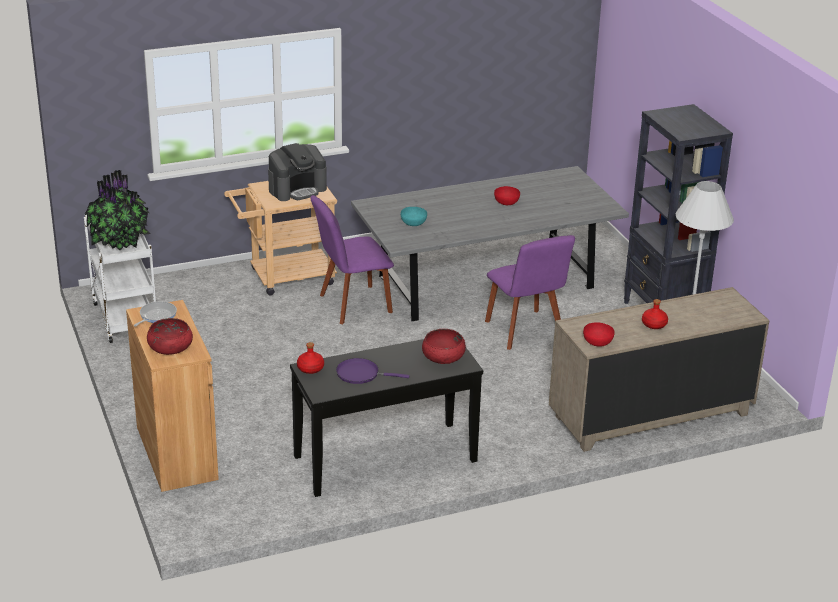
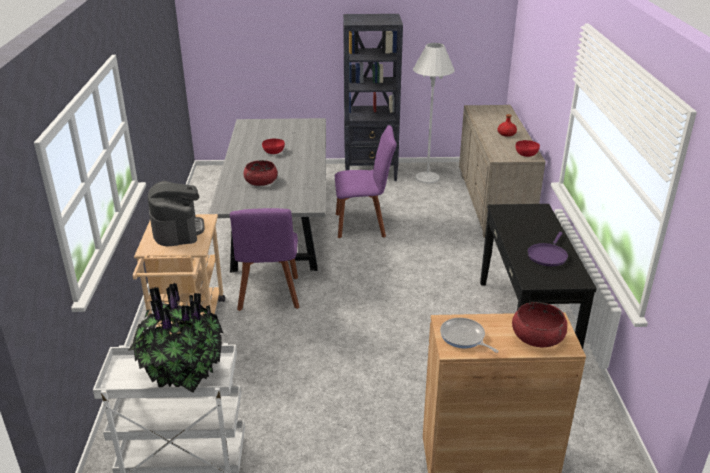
camera: 70 degrees left, 0 degrees up
(310, 369) = (534, 279): red bottle -> none
(413, 223) = (278, 193): turquoise bowl -> none
(443, 356) = (524, 215): red bowl -> red bowl (261, 181)

